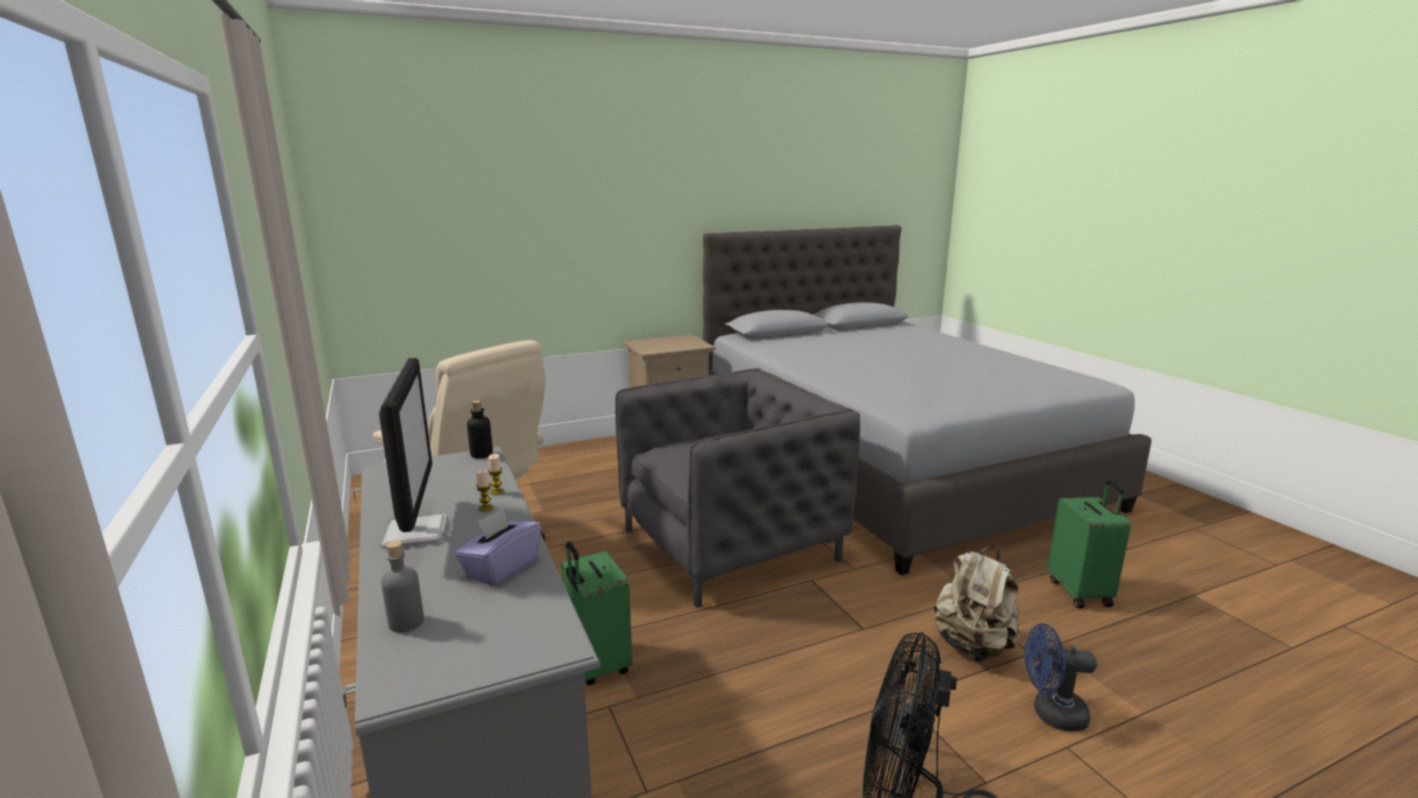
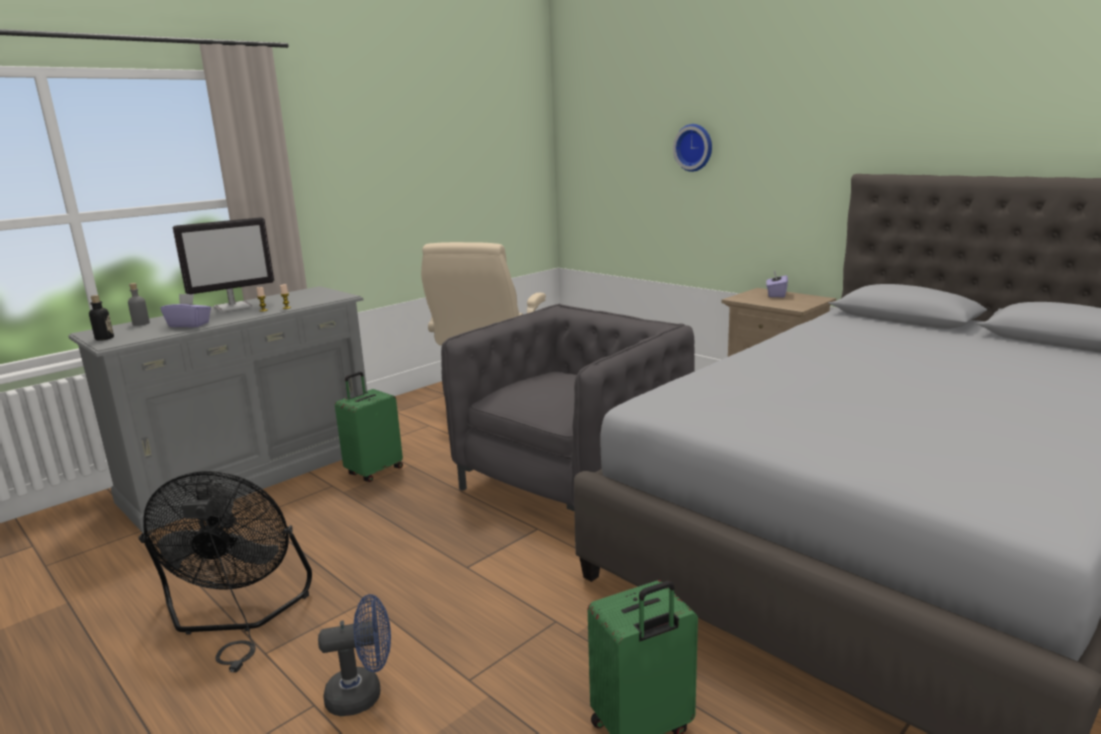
camera: 70 degrees right, 0 degrees up
(481, 455) = (343, 296): bottle -> bottle (104, 338)
(540, 215) = (694, 147): none -> wall clock
(656, 342) = (776, 294): none -> purple tissue box
(731, 545) = (573, 480): grey armchair -> grey armchair turned 90 degrees counterclockwise
(973, 646) = (464, 636): beige backpack -> none
(1051, 713) = (363, 694): blue fan -> blue fan turned 90 degrees clockwise

